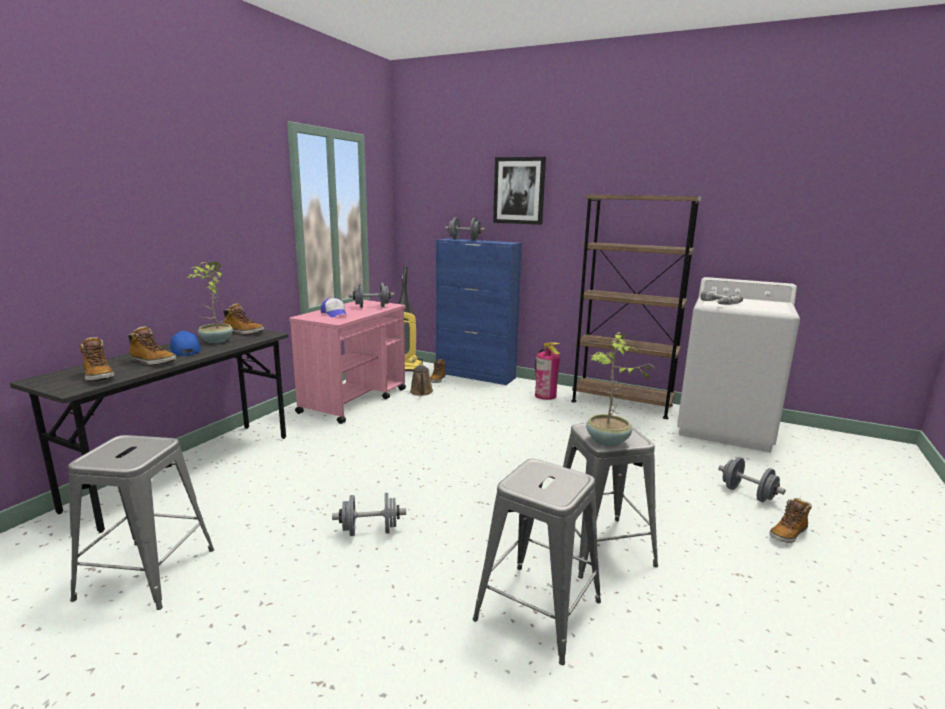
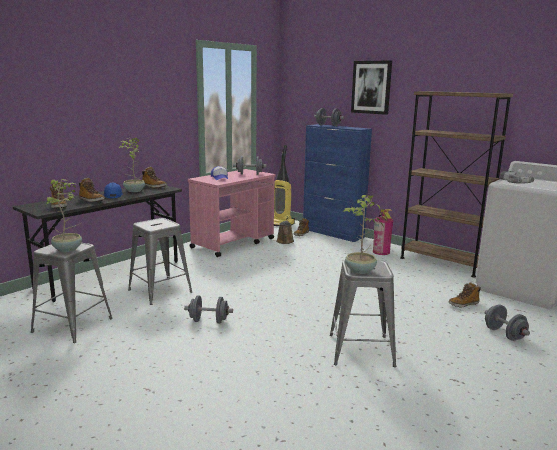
camera: 15 degrees right, 0 degrees up
(135, 453) = (68, 249): none -> potted plant
(538, 610) = (295, 377): grey stool -> grey stool (160, 291)
(788, 534) = (517, 363): boot -> boot (463, 304)

